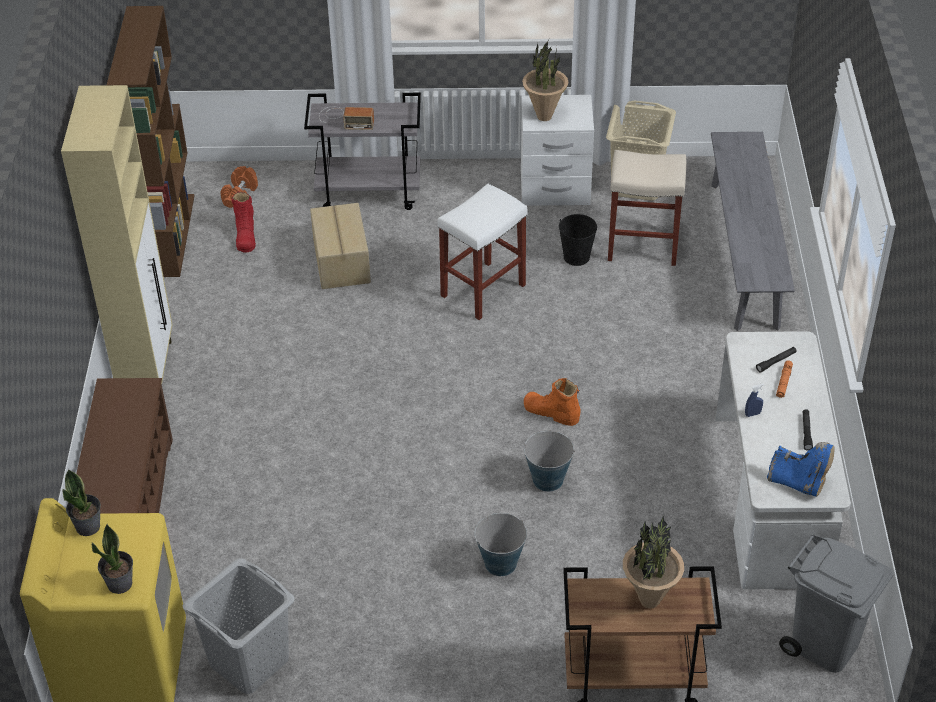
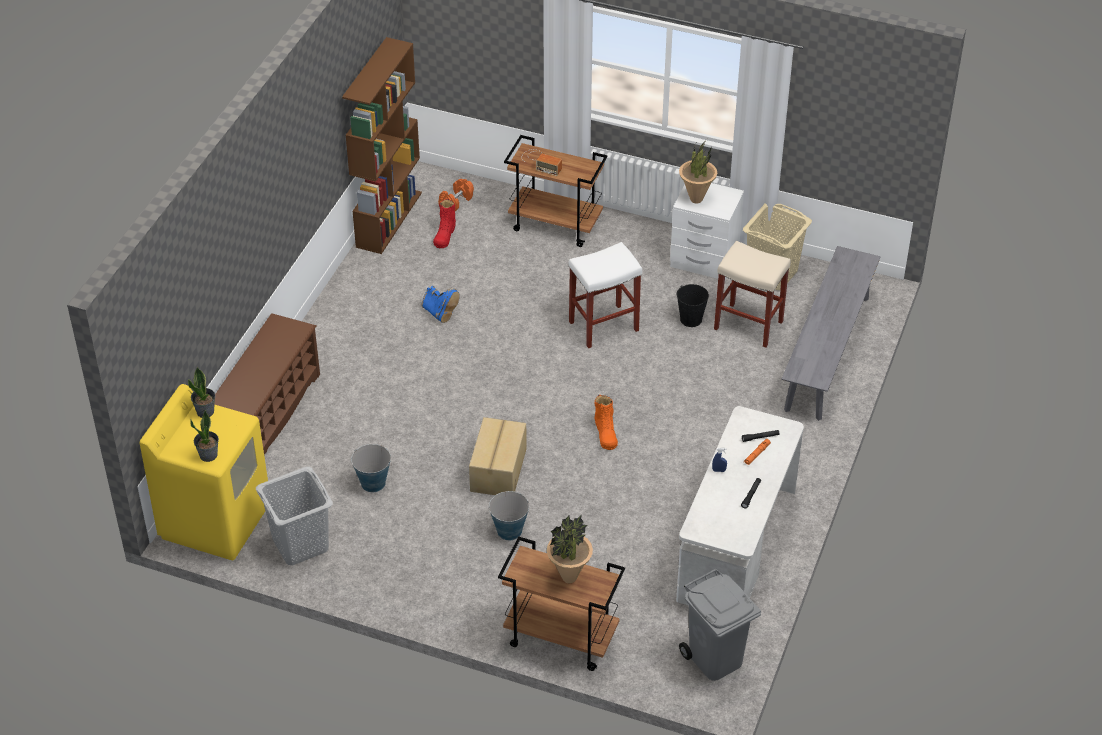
camera: 20 degrees right, 0 degrees up
(148, 371) = (325, 319): beige cabinet -> none
(340, 261) = (506, 274): cardboard box -> cardboard box (497, 470)
(369, 192) = (556, 225): grey cart -> brown cart
(547, 479) = (576, 481): bucket -> bucket (373, 483)
(551, 412) = (605, 433): orange boot -> orange boot turned 150 degrees counterclockwise
(799, 483) = (722, 529): blue boot -> blue boot (440, 313)

